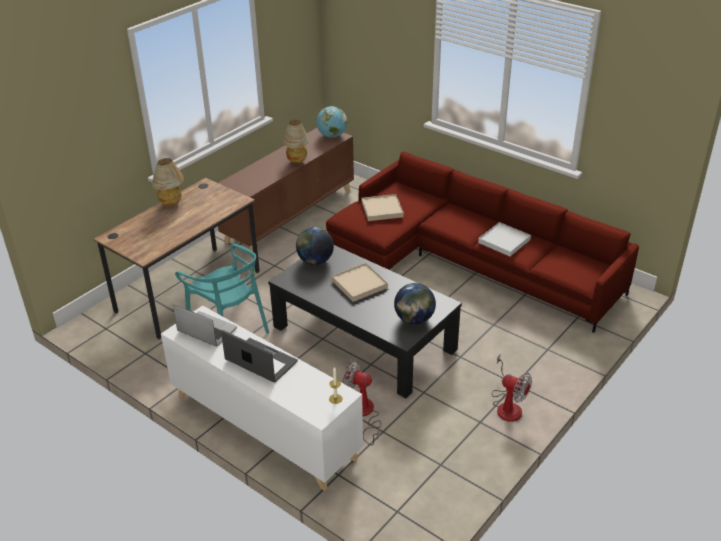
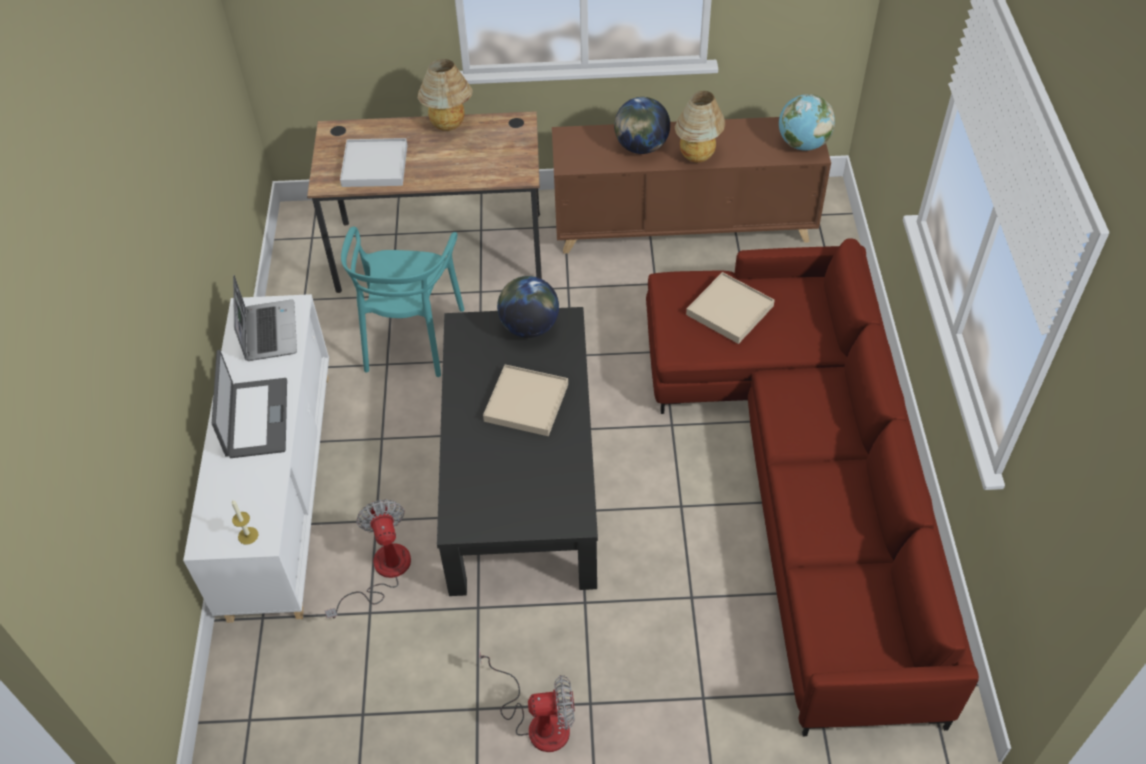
camera: 50 degrees right, 15 degrees up
(414, 319) = (508, 509): globe -> globe (641, 147)
(504, 241) = (817, 492): white tray -> white tray (374, 165)
(507, 405) = (538, 721): fan -> fan turned 90 degrees counterclockwise

